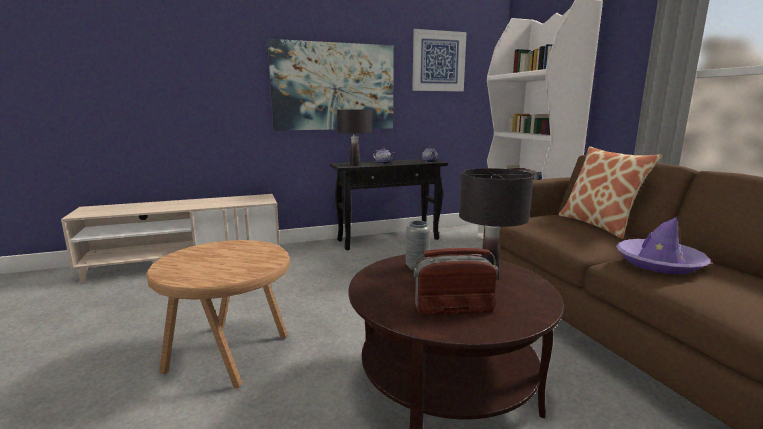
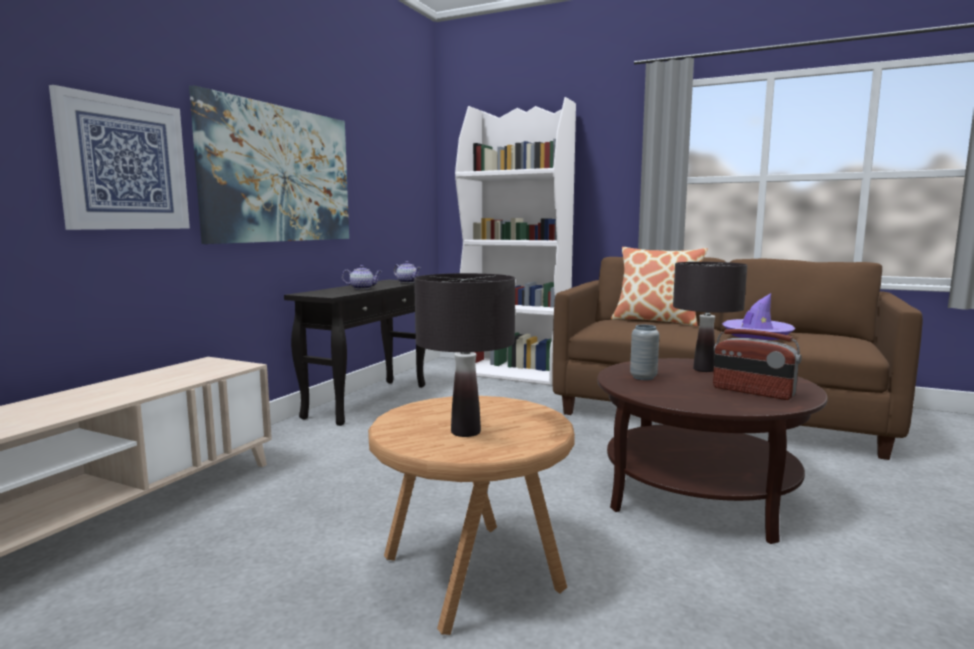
camera: 45 degrees left, 5 degrees down
(354, 165) = (334, 293): black table lamp -> black table lamp (465, 432)
(438, 61) = (384, 149): picture -> picture (124, 164)
(453, 308) = (752, 392): radio -> radio turned 90 degrees counterclockwise

